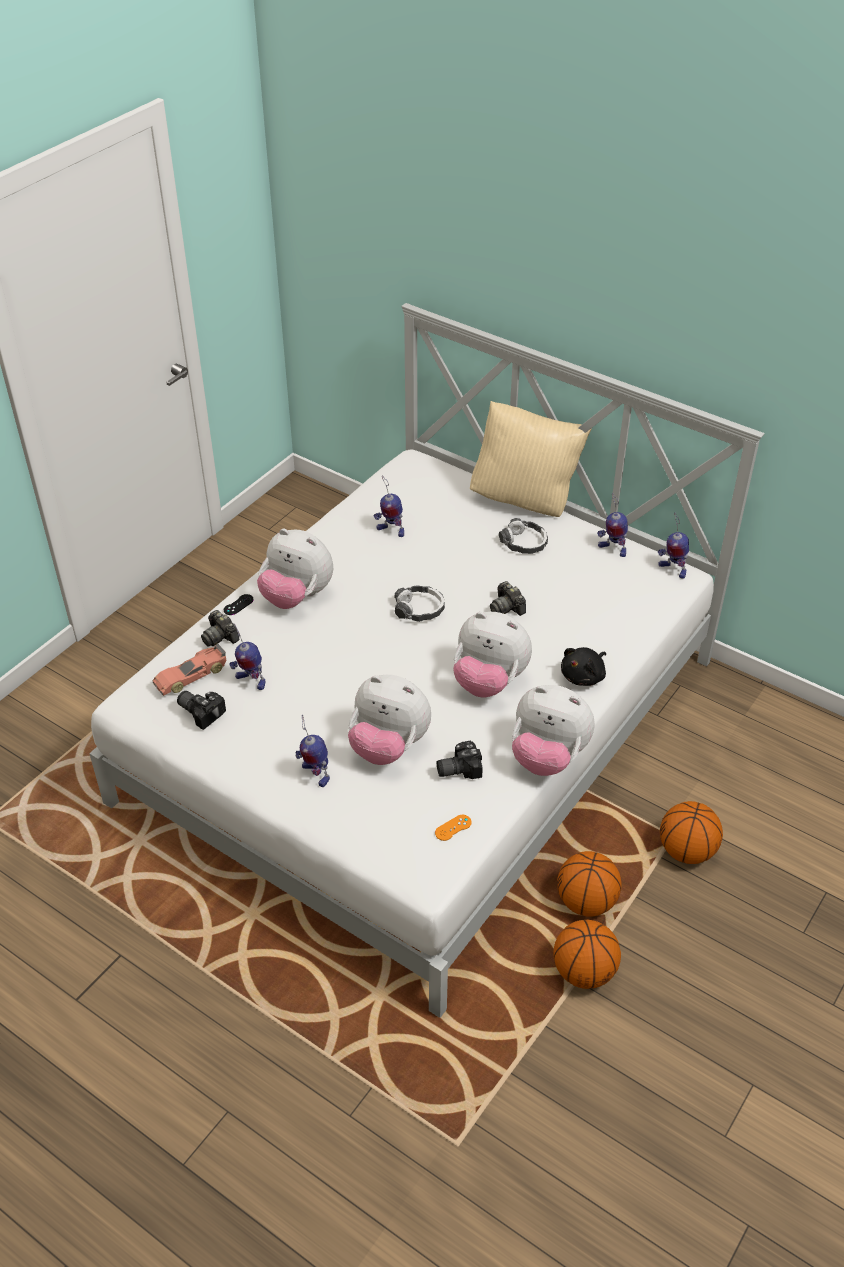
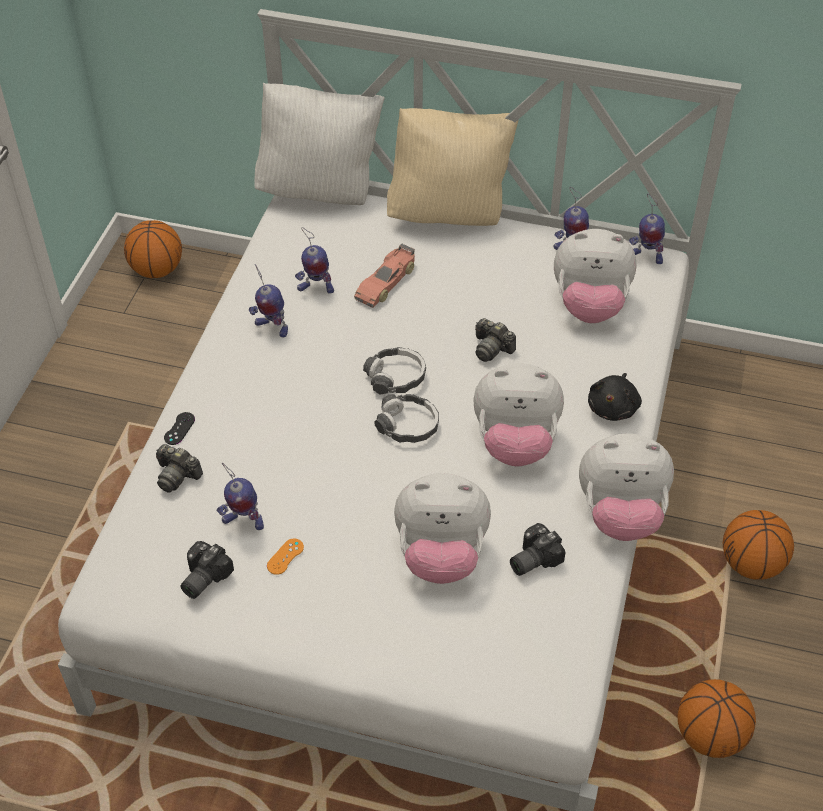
camera: 20 degrees left, 5 degrees up
(191, 675) = (168, 536): toy car -> toy car (386, 282)
(201, 711) = (201, 577): camera -> camera turned 75 degrees counterclockwise
(296, 596) = (245, 399): plush toy -> plush toy (590, 306)
(315, 774) = (373, 615): toy robot -> toy robot (271, 327)
(431, 461) = (320, 191): none -> white pillow
(453, 828) = (560, 632): orange game controller -> orange game controller (285, 556)
(523, 543) = (472, 265): headphones -> headphones (408, 425)
(586, 901) = (676, 655): basketball -> basketball (157, 270)

